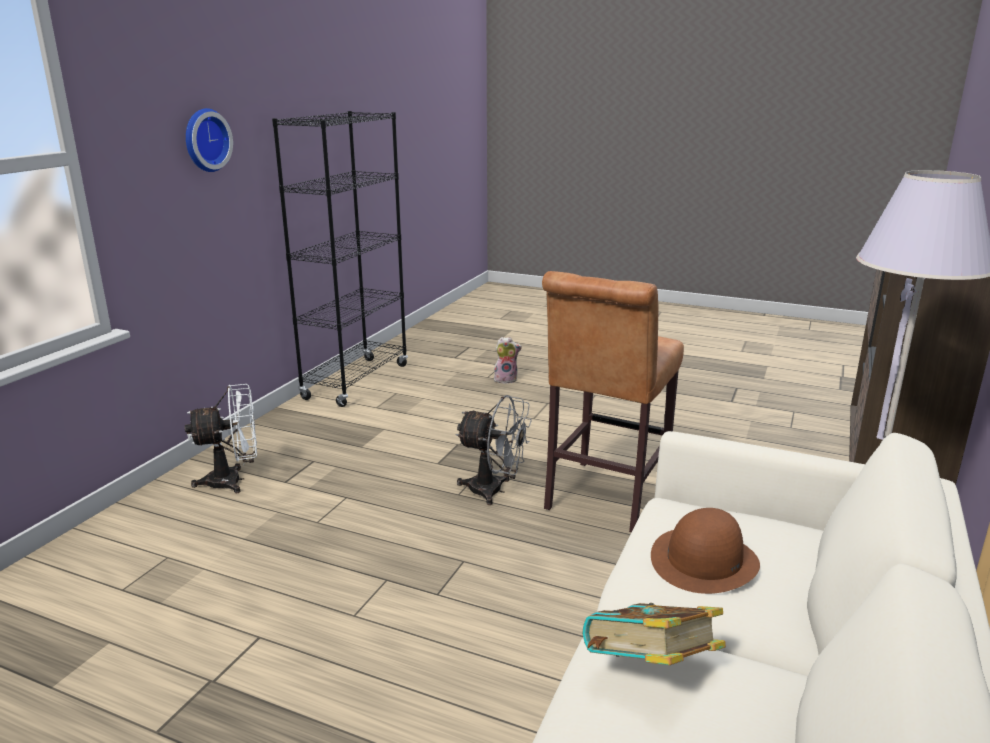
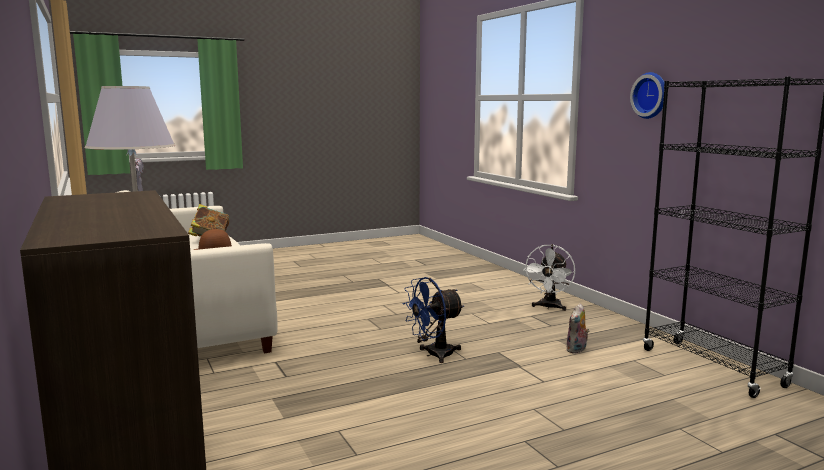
camera: 130 degrees right, 10 degrees down
(494, 491) = (433, 355): grey fan -> blue fan
(506, 379) = (661, 435): plush toy -> plush toy (577, 350)
(604, 499) = (366, 379): brown stool -> none

